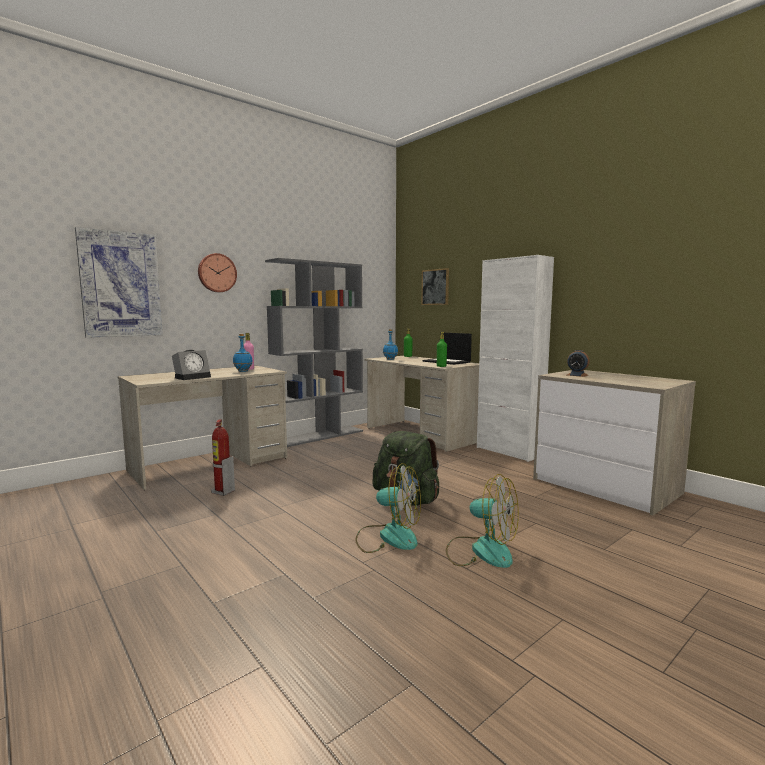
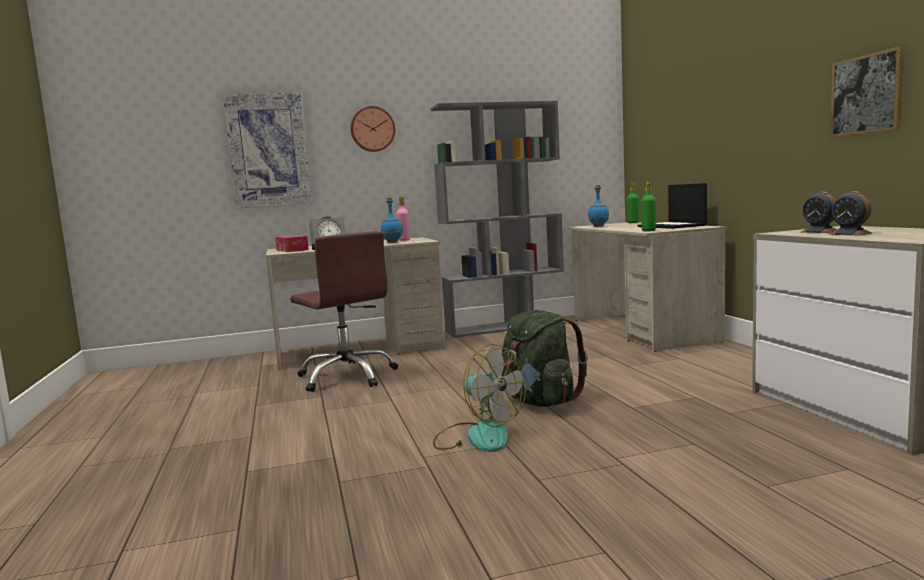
camera: 25 degrees right, 0 degrees up
(153, 379) = (292, 250): none -> tissue box
(222, 492) = (347, 376): fire extinguisher -> brown office chair
(435, 287) = (666, 121): picture -> picture (866, 94)
(481, 551) = (578, 465): fan -> none
(508, 451) = (752, 356): white cabinet -> none
(601, 378) = (850, 234): none -> alarm clock

